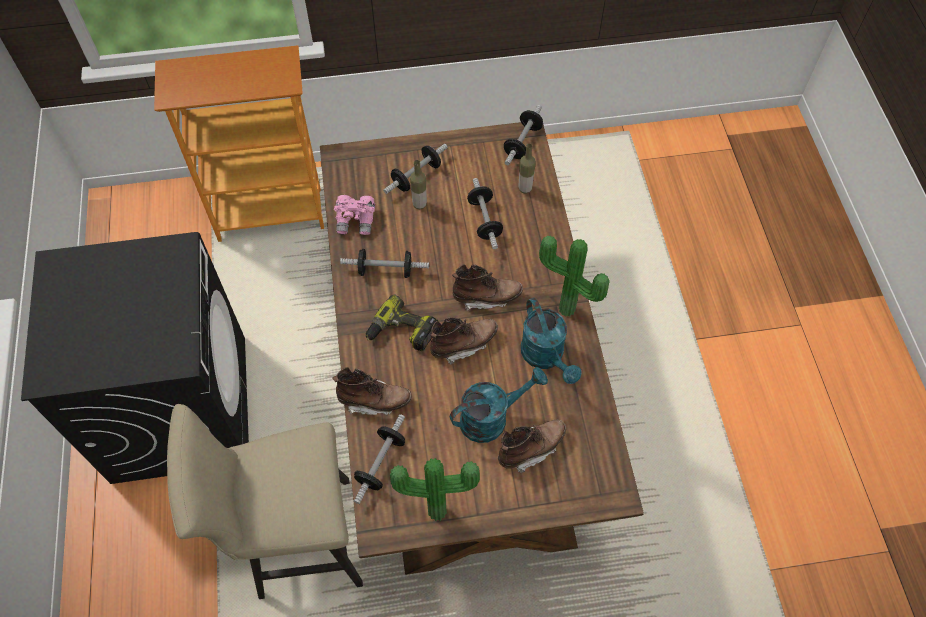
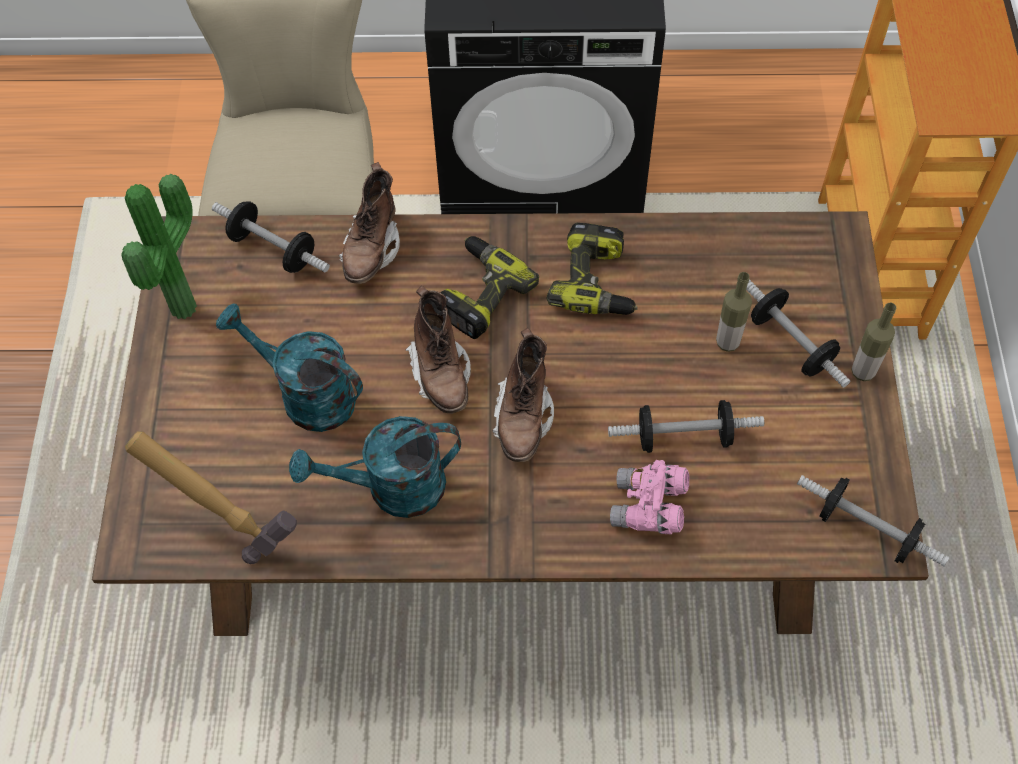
camera: 100 degrees right, 0 degrees up
(356, 220) = (701, 250): pink binoculars -> pink binoculars (649, 507)
(385, 270) = (597, 282): dumbbell -> power drill
(491, 417) = (306, 394): turquoise watering can -> turquoise watering can turned 135 degrees clockwise
(525, 188) = (751, 515): bottle -> bottle (863, 372)
(531, 448) = (241, 439): brown boot -> none
(565, 312) = (472, 535): potted plant -> none
(587, 442) = (228, 521): none -> hammer

